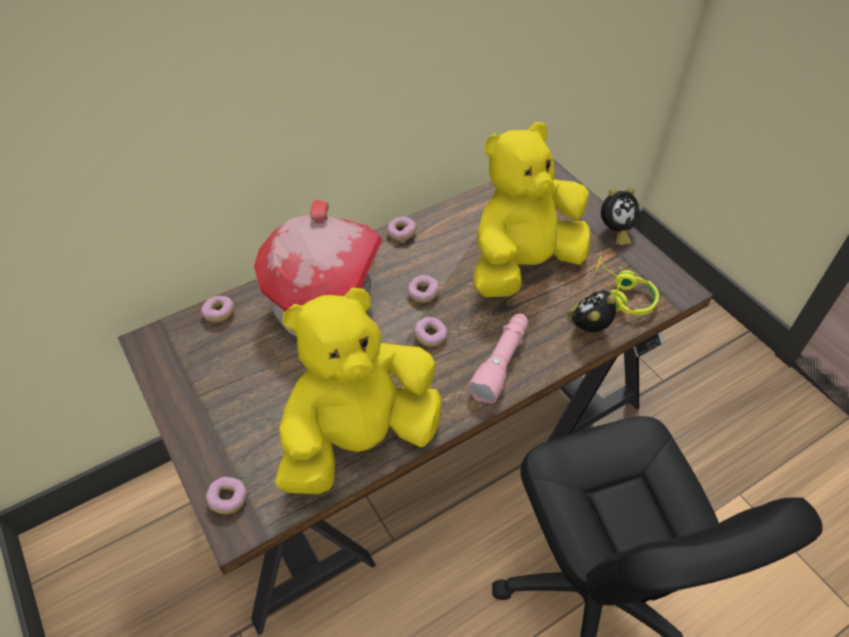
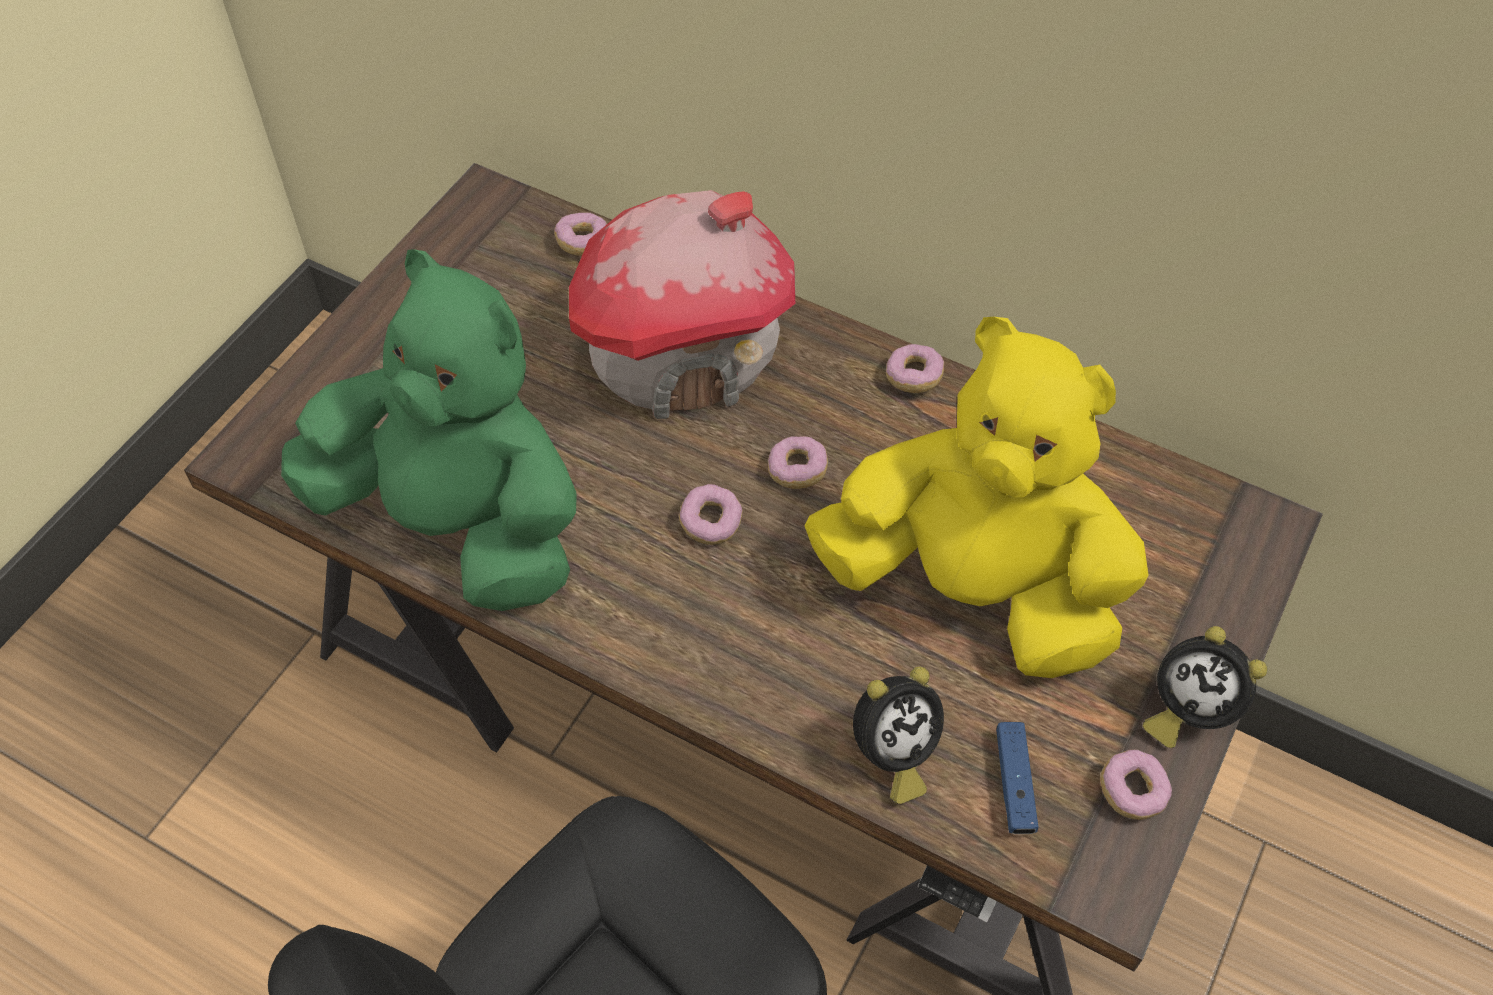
camera: 60 degrees right, 5 degrees up
(228, 499) = (284, 424): donut -> donut (1132, 791)
(360, 438) = (459, 523): yellow plush toy -> green plush toy
(501, 363) = (718, 648): pink flashlight -> none
(588, 327) = (891, 754): alarm clock -> alarm clock turned 135 degrees clockwise
(621, 295) = (1014, 783): yellow headphones -> blue game controller

